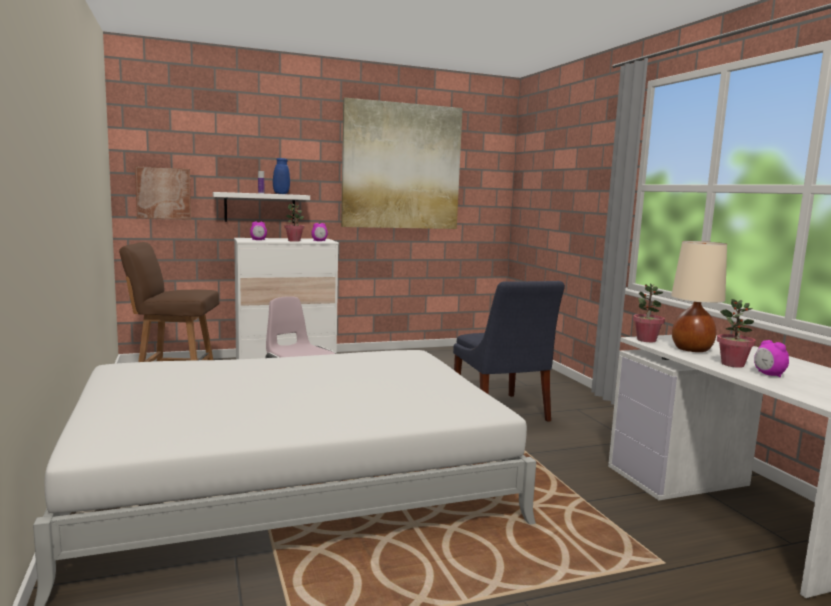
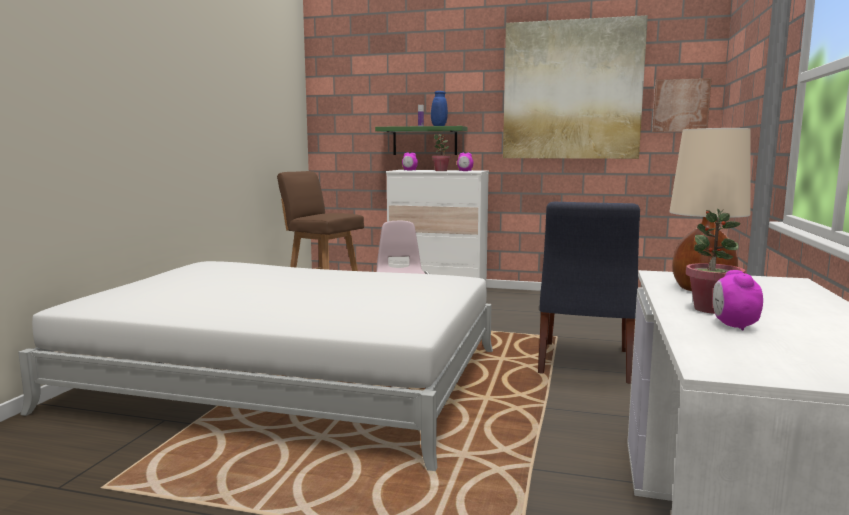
camera: 35 degrees right, 0 degrees up
(163, 193) = (345, 131): picture -> picture (680, 105)
(260, 207) = (425, 141): white shelf -> green shelf
(646, 340) = (665, 275): potted plant -> none

